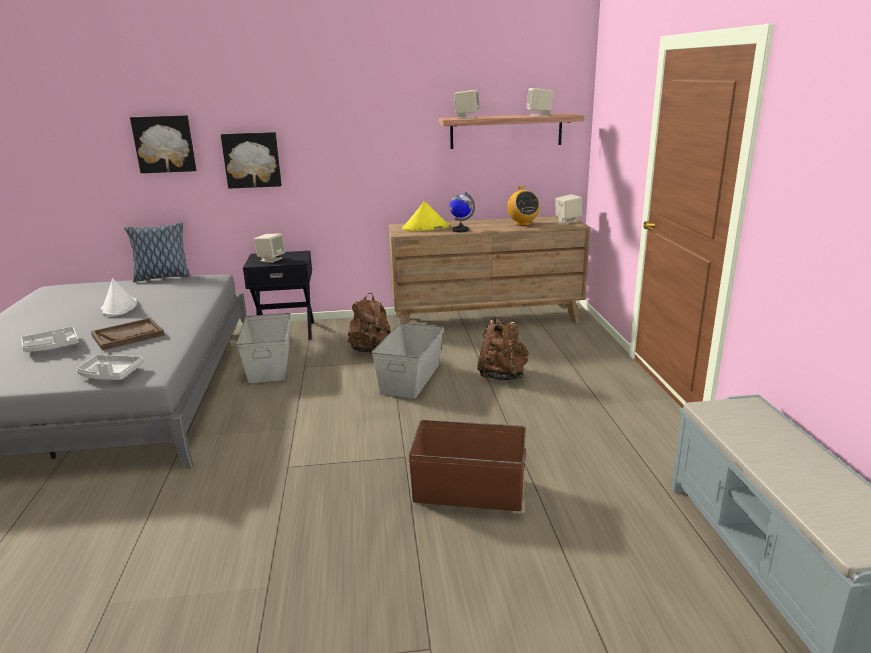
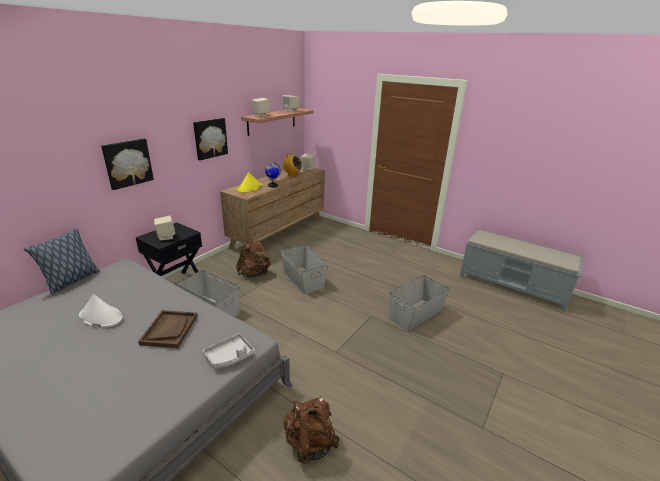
camera: 50 degrees left, 5 degrees up
(52, 347) = (126, 369): grey tray -> none
(164, 144) = (48, 162): picture -> picture (210, 138)
(469, 491) = (416, 314): brown storage box -> grey storage box
(502, 375) = (337, 259): brown backpack -> brown backpack (310, 443)

